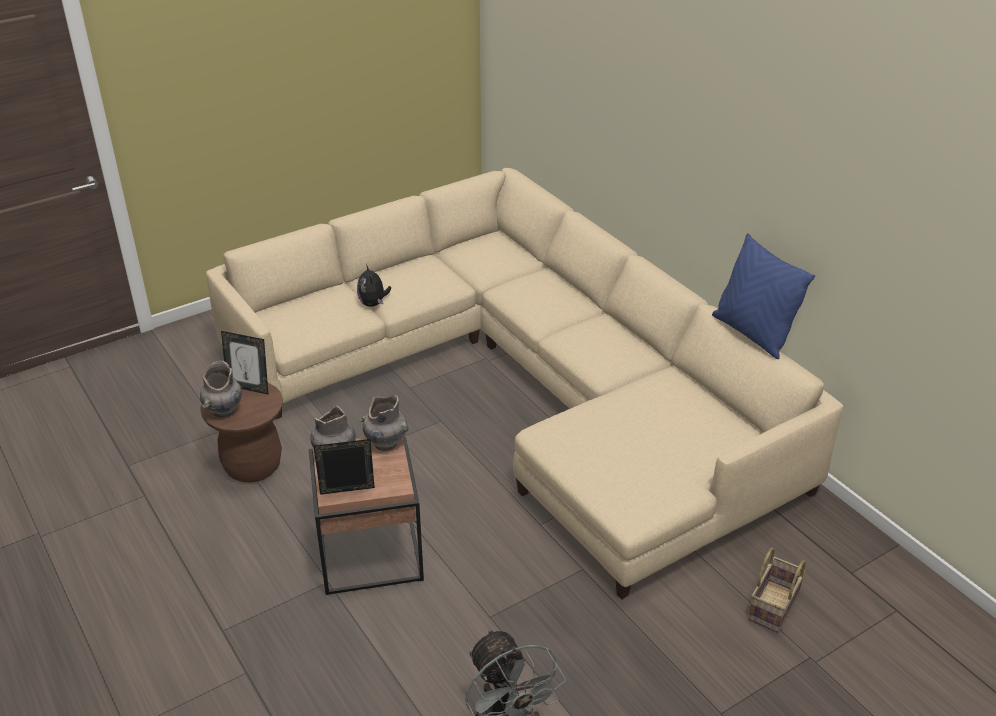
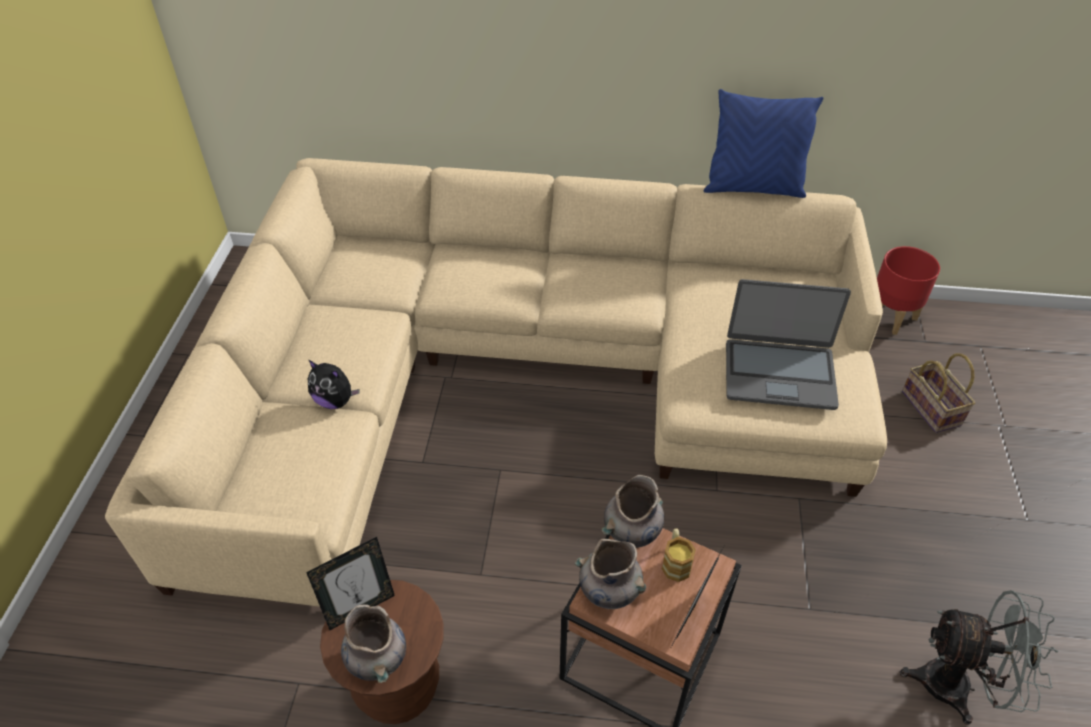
camera: 50 degrees left, 10 degrees up
(385, 469) = (675, 562): none -> mug
(621, 457) = (779, 373): none -> laptop
(852, 539) = (891, 316): none -> red planter

